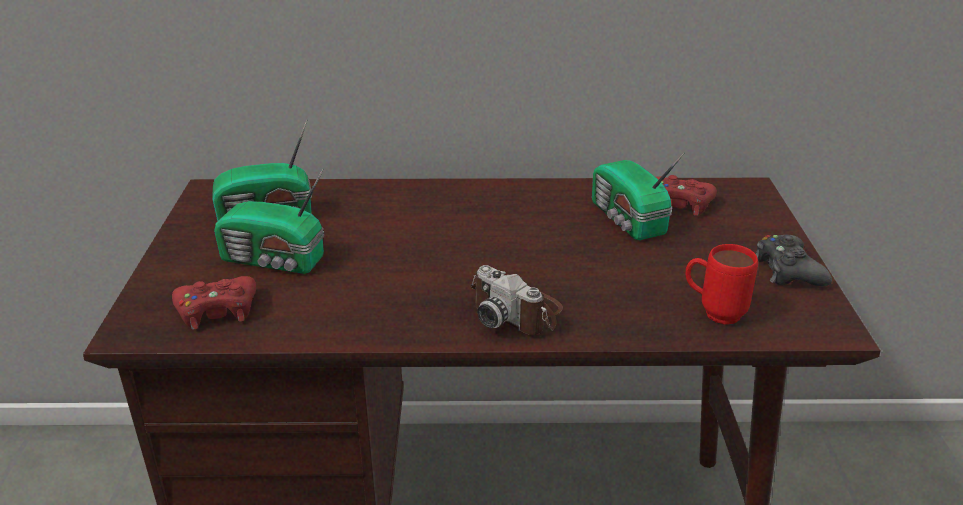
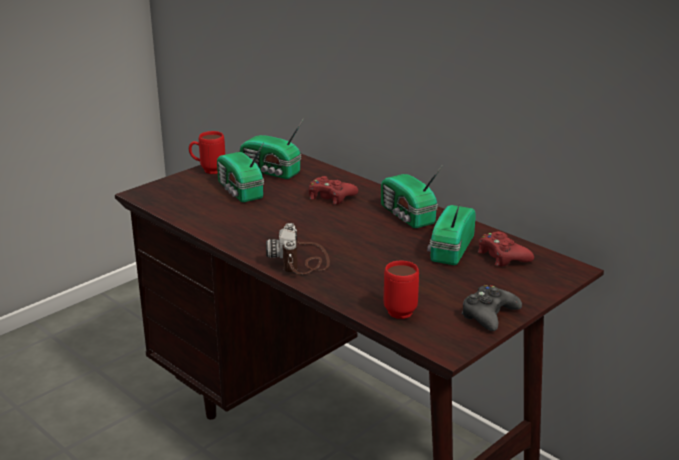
camera: 45 degrees right, 5 degrees down
(177, 252) = (208, 171): none -> red mug
(217, 310) = (183, 200): red game controller -> red game controller (330, 196)
(519, 202) = (407, 216): none -> radio

